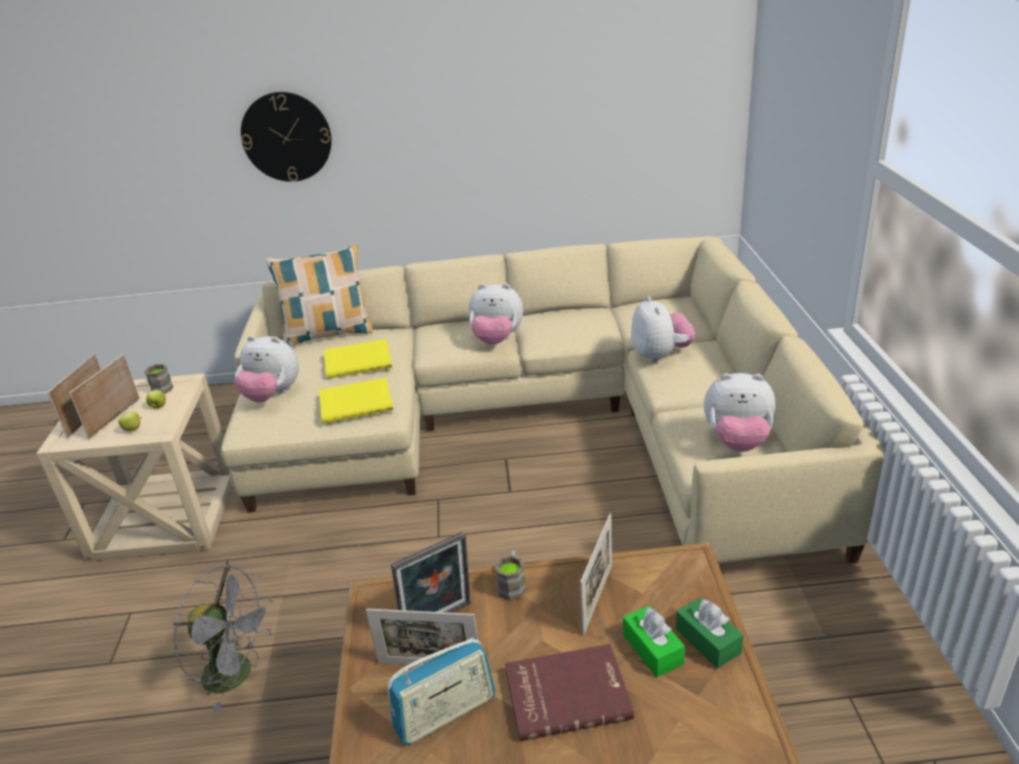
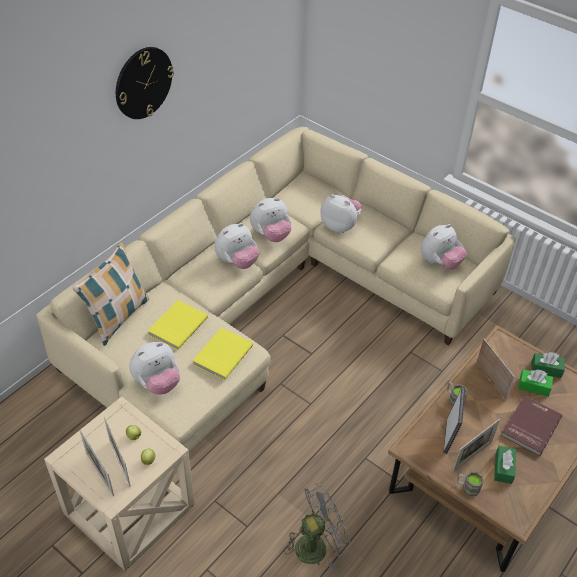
camera: 50 degrees left, 15 degrees up
(162, 387) = (110, 423): brown mug -> brown mug (467, 487)
(286, 137) = (45, 183): wall clock -> wall clock (143, 83)
(445, 713) = (503, 468): radio -> green tissue box
(565, 332) = (271, 235): none -> plush toy

